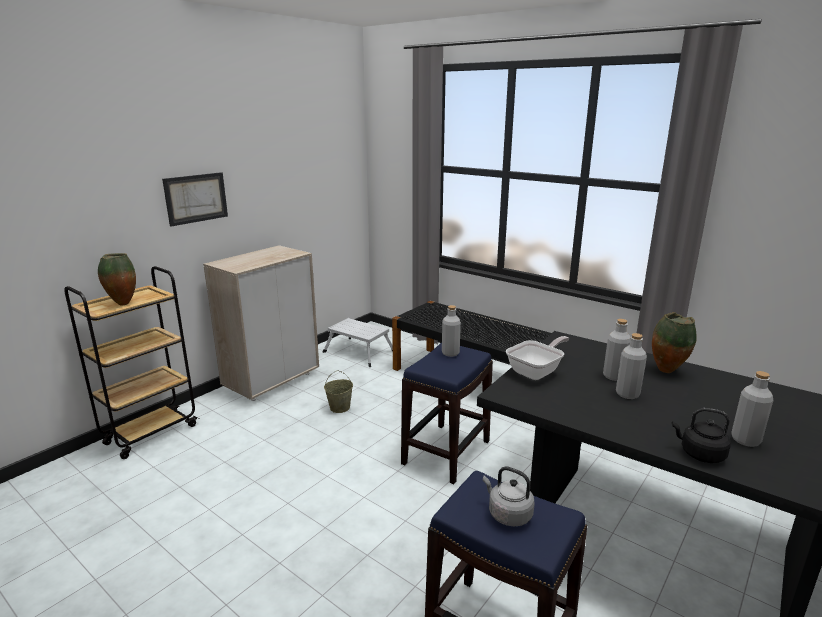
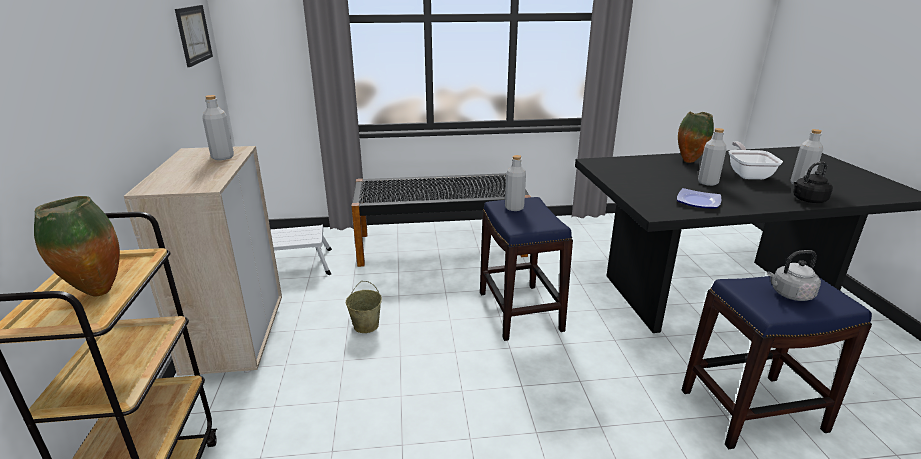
camera: 45 degrees left, 5 degrees up
(196, 198) = (83, 84): picture -> picture (193, 34)
(537, 371) = (636, 189): frying pan -> frying pan (748, 174)
(565, 403) = (699, 202): none -> plate
(614, 376) = (677, 175): grey bottle -> grey bottle (222, 157)

